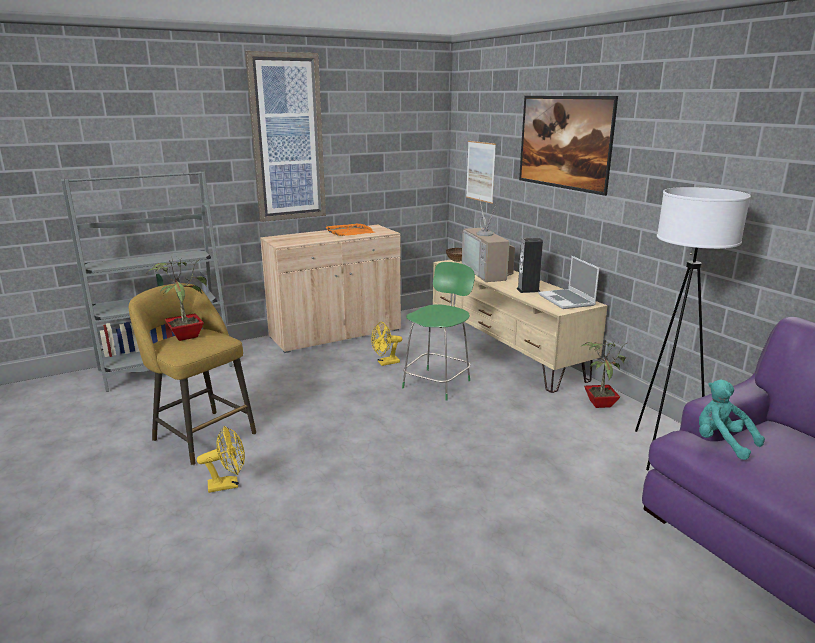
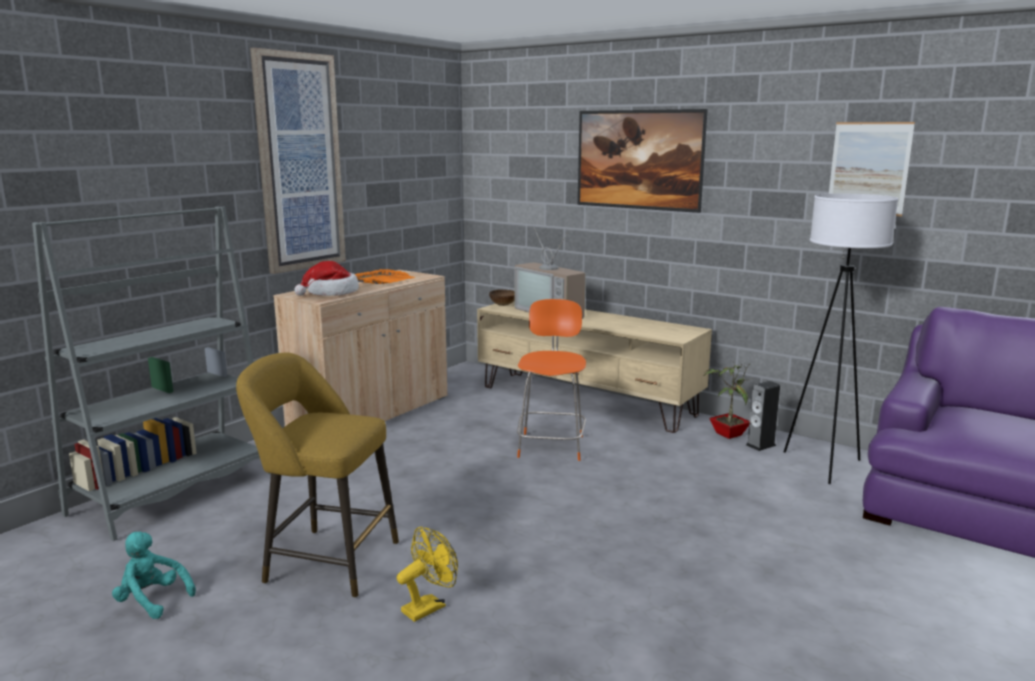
camera: 25 degrees left, 5 degrees down
(185, 336) = (306, 422): potted plant -> none
(297, 240) = (331, 293): none -> hat
(385, 363) = (468, 435): yellow fan -> none
(438, 383) = (551, 445): green stool -> orange stool
(480, 171) = (515, 199): picture -> picture (869, 168)
(528, 290) = (619, 324): speaker -> speaker (760, 445)
(567, 300) = (670, 329): laptop -> none
(721, 442) = (939, 429): turquoise plush toy -> turquoise plush toy (152, 600)

